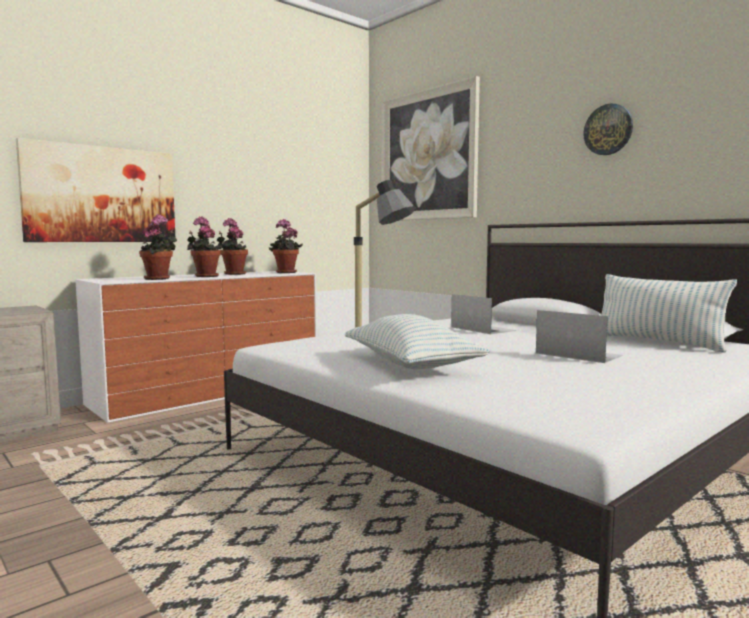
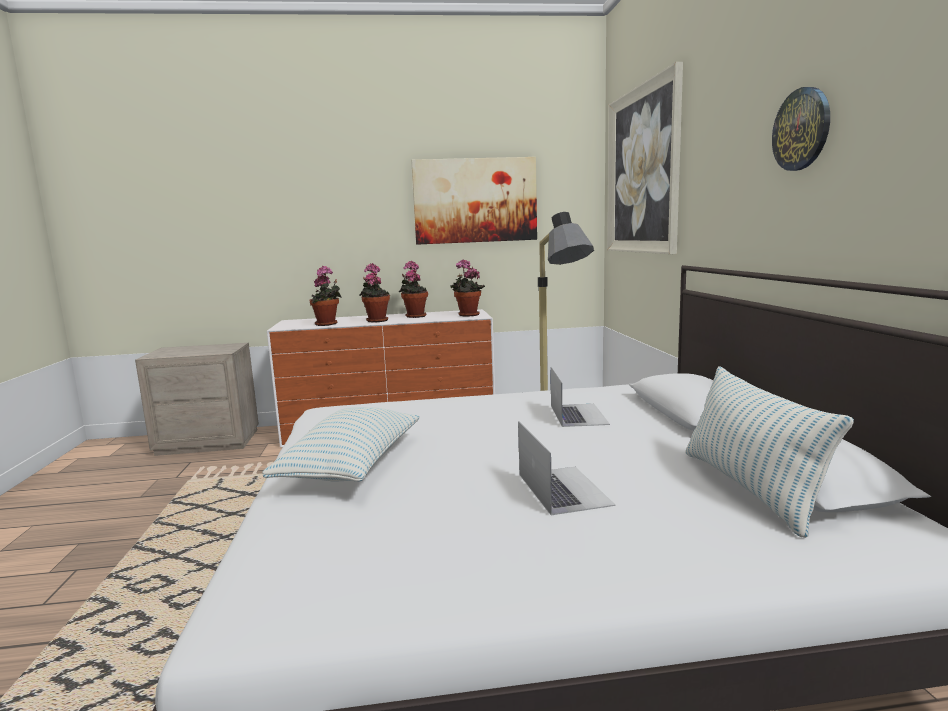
camera: 35 degrees right, 5 degrees up
(101, 195) = (301, 246): picture -> picture (475, 200)

